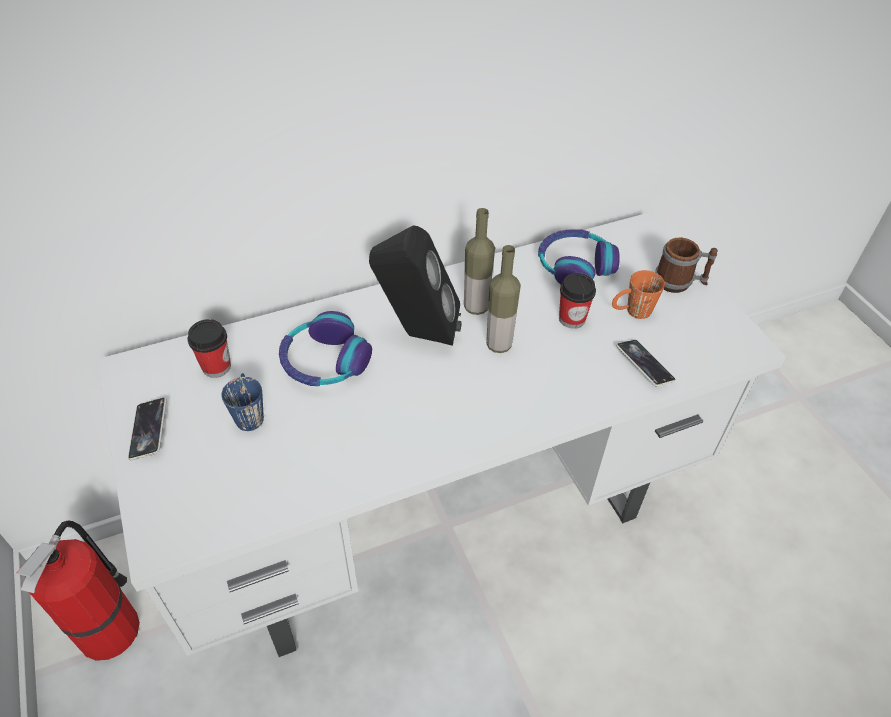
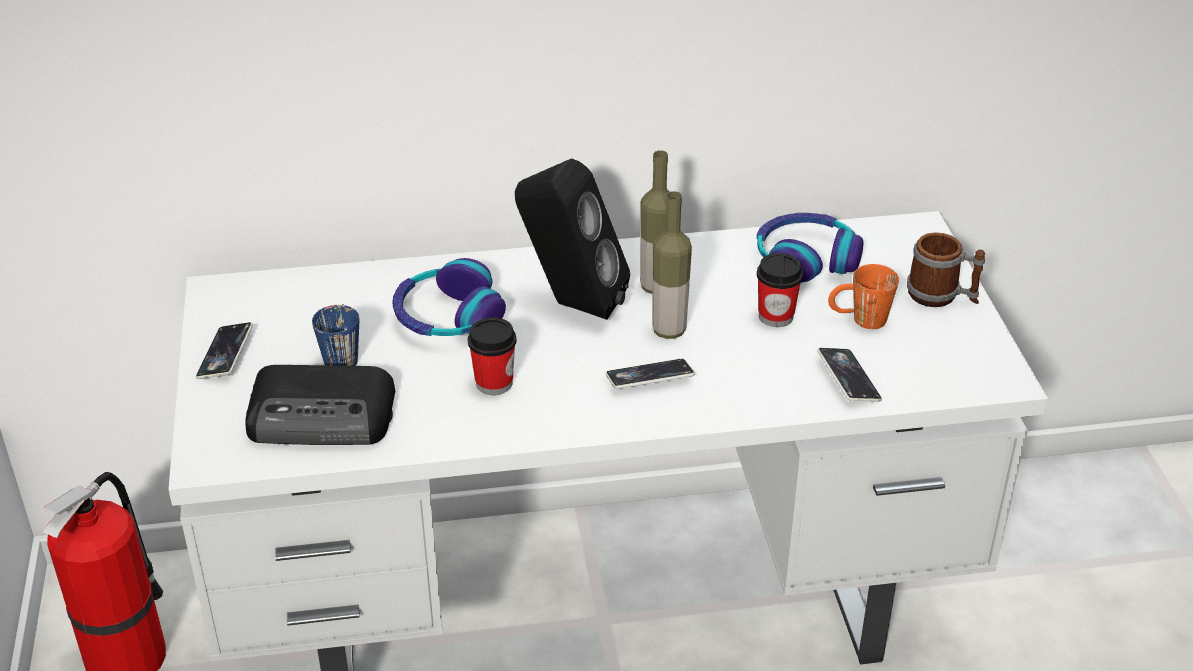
camera: 15 degrees right, 10 degrees down
(216, 367) = (319, 304): cup -> cup (494, 383)
(250, 478) = (323, 416): none -> radio
(499, 391) = (649, 378): none -> phone

